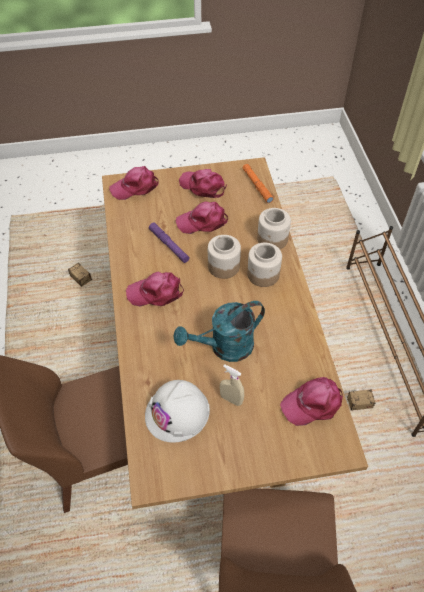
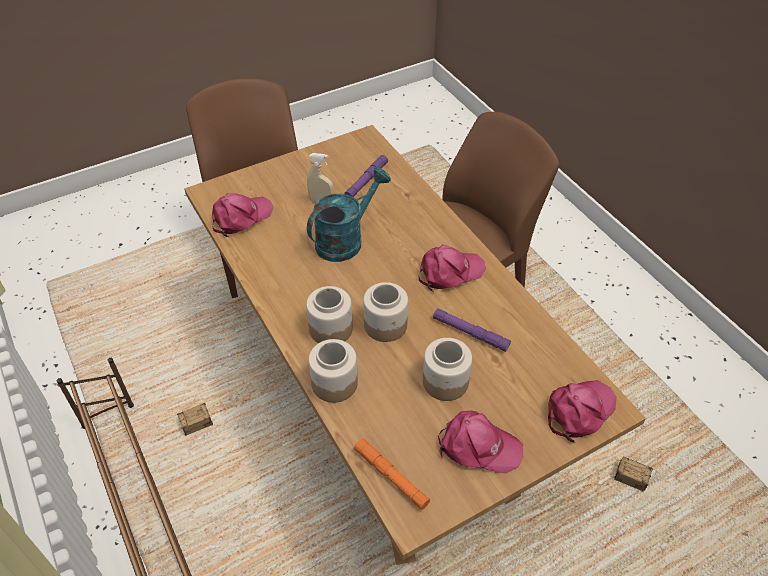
camera: 160 degrees right, 5 degrees down
(177, 413) = (366, 181): white hard hat -> purple flashlight
(203, 221) = (444, 382): pink cap -> jar

